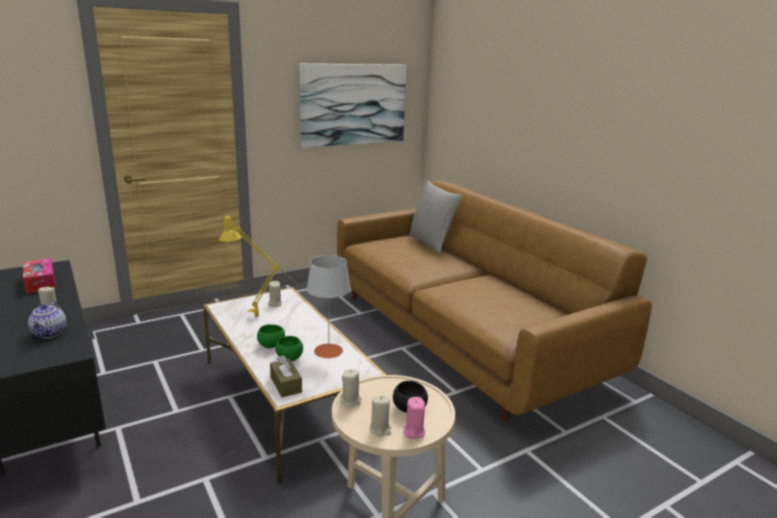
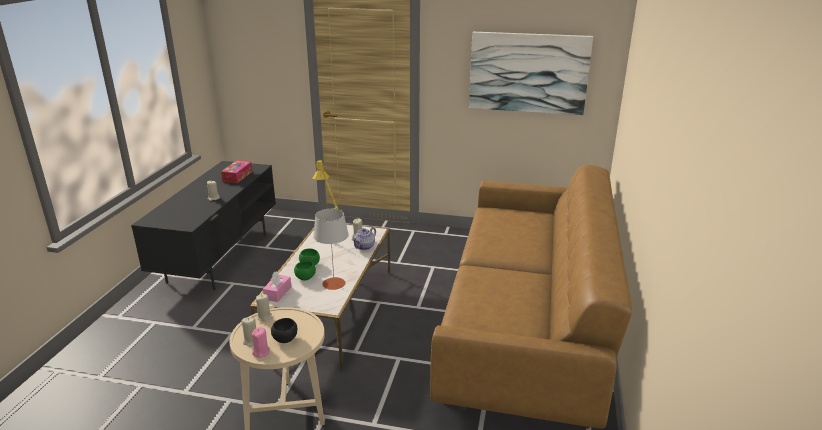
camera: 45 degrees right, 5 degrees up
(50, 333) = (196, 210): teapot -> teapot (364, 247)
(286, 384) = (277, 293): brown tissue box -> pink tissue box
(431, 244) = (550, 228): grey pillow -> none

